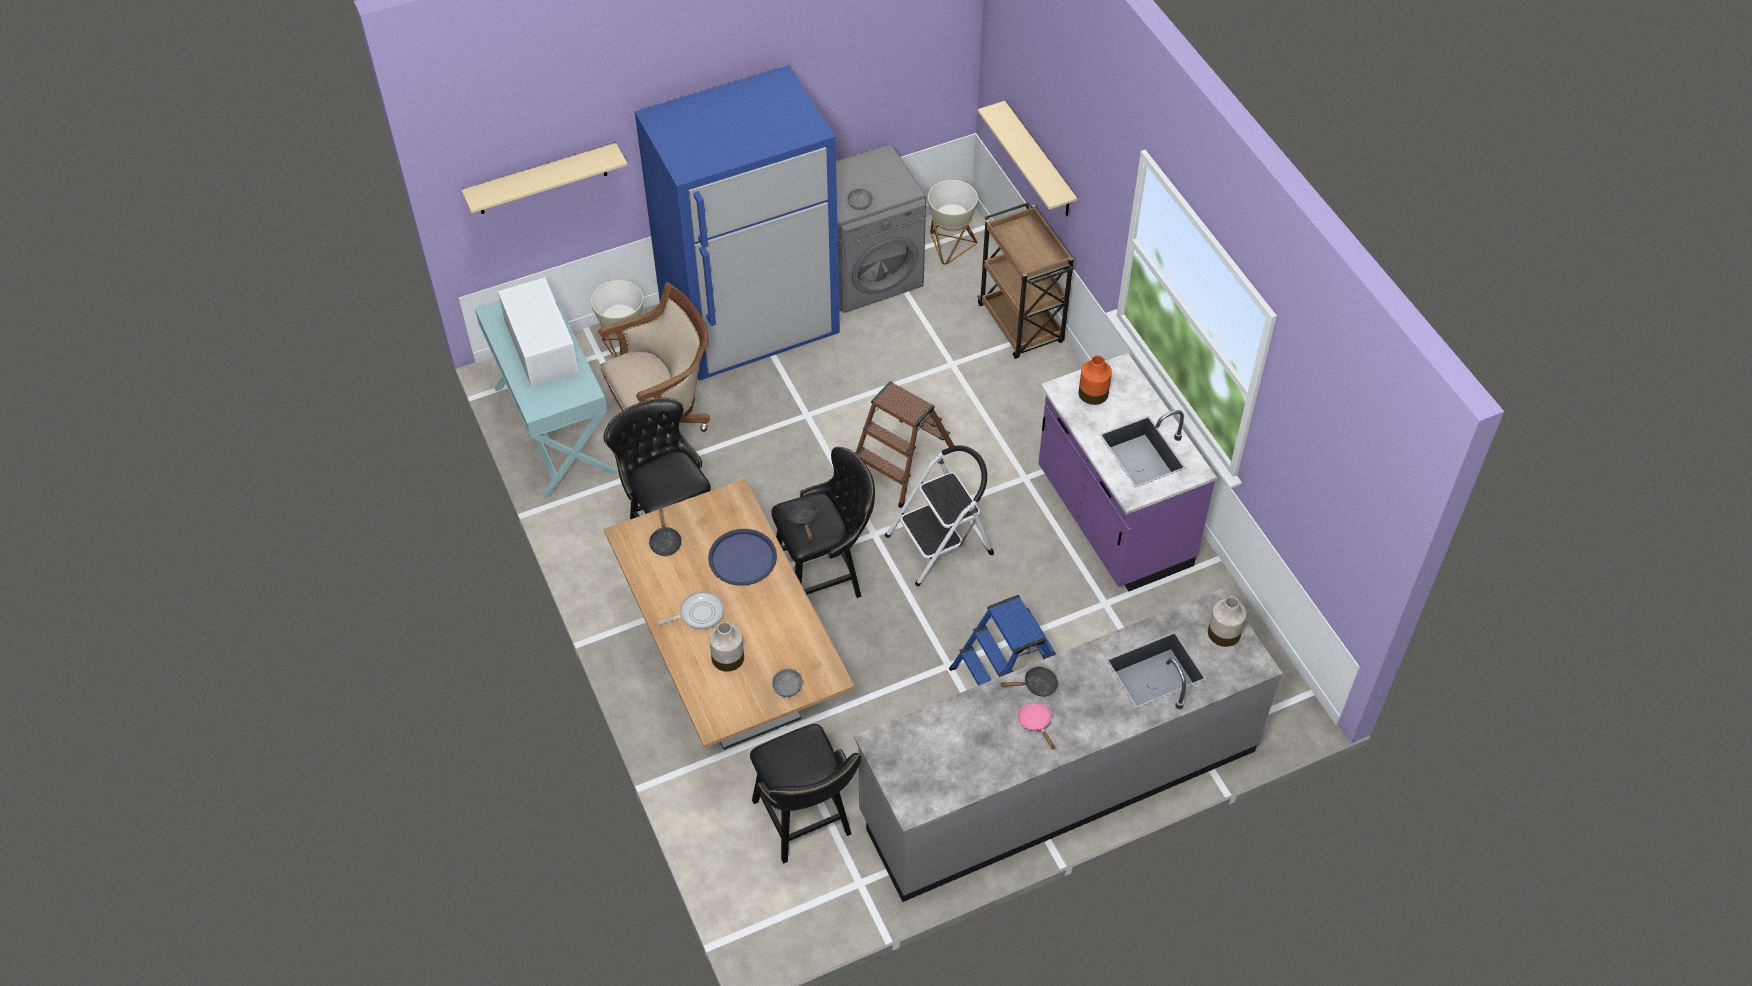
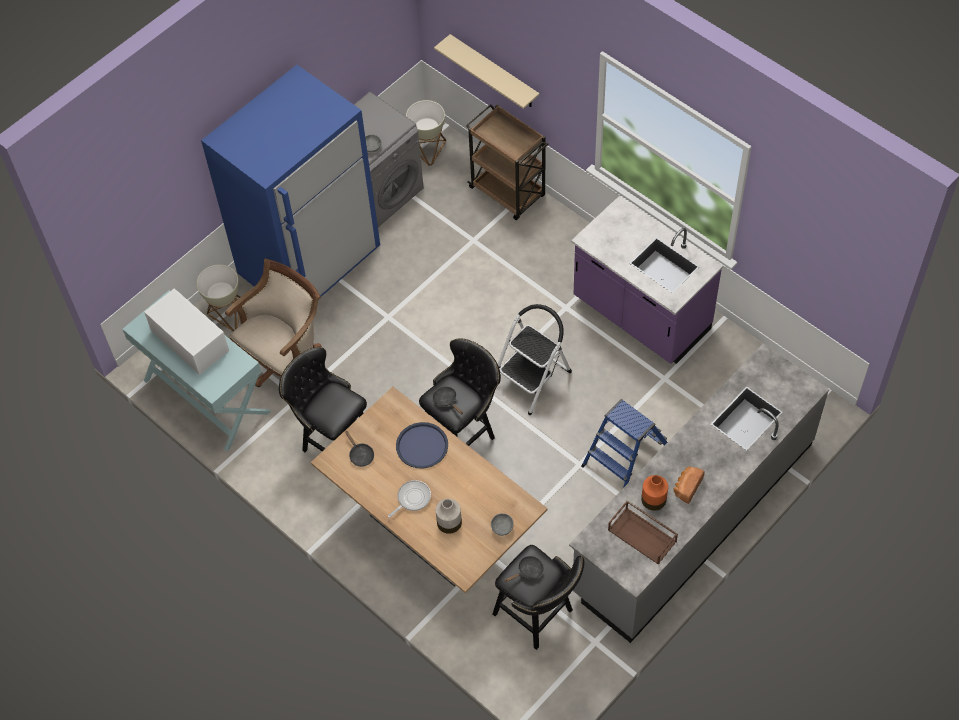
camera: 20 degrees left, 5 degrees up
(542, 179) = (144, 215): beige shelf -> none
(902, 462) = (474, 327): brown step ladder -> none
(950, 760) = (643, 535): none -> brown tray
(1036, 685) = (674, 460): black frying pan -> black frying pan (528, 571)
(1036, 723) = (686, 487): pink frying pan -> bread
(1093, 393) = (610, 234): orange vase -> orange vase (653, 499)
(1223, 632) = (778, 375): beige vase -> none

